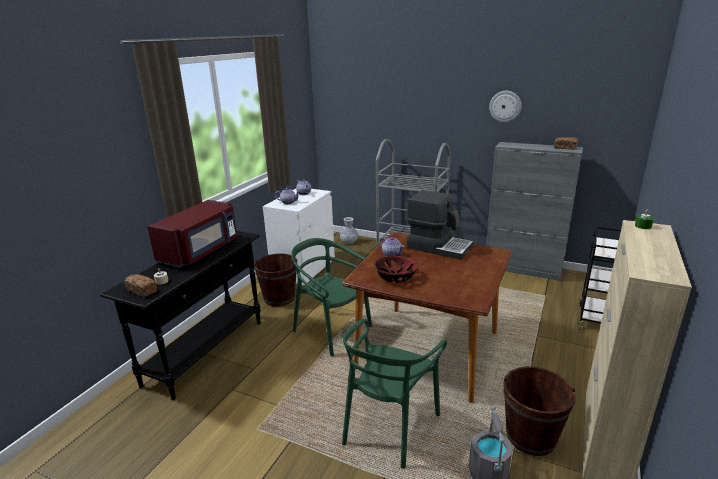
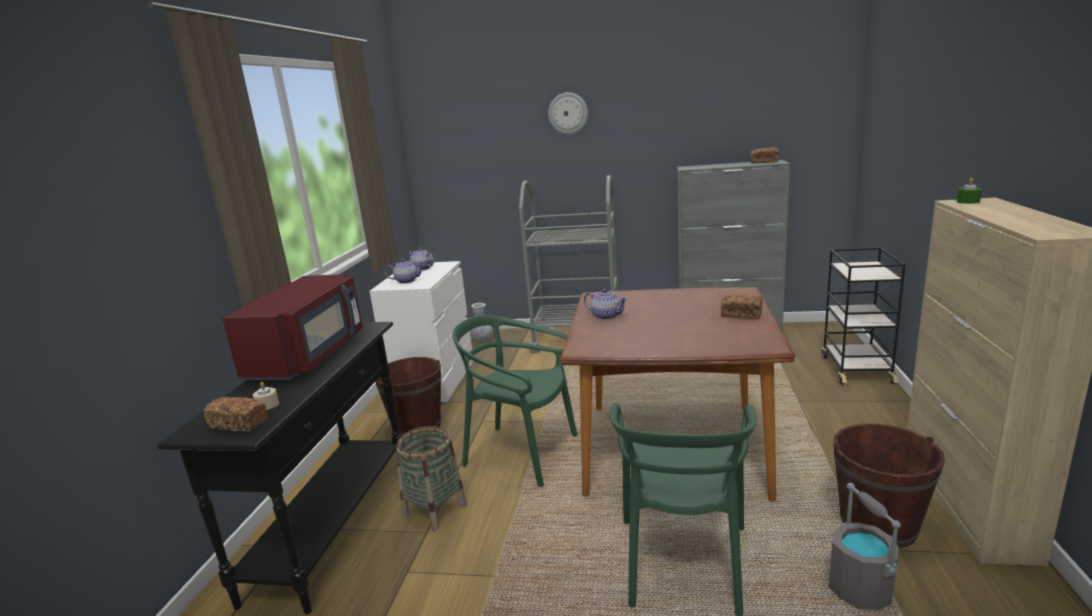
camera: 15 degrees left, 5 degrees down
(264, 356) = (435, 510): none -> basket
(396, 276) = (634, 338): bowl -> none
(439, 247) = (662, 297): coffee machine -> none
(479, 272) = (741, 315): none -> bread
(505, 106) = (678, 120): wall clock -> wall clock (568, 113)

